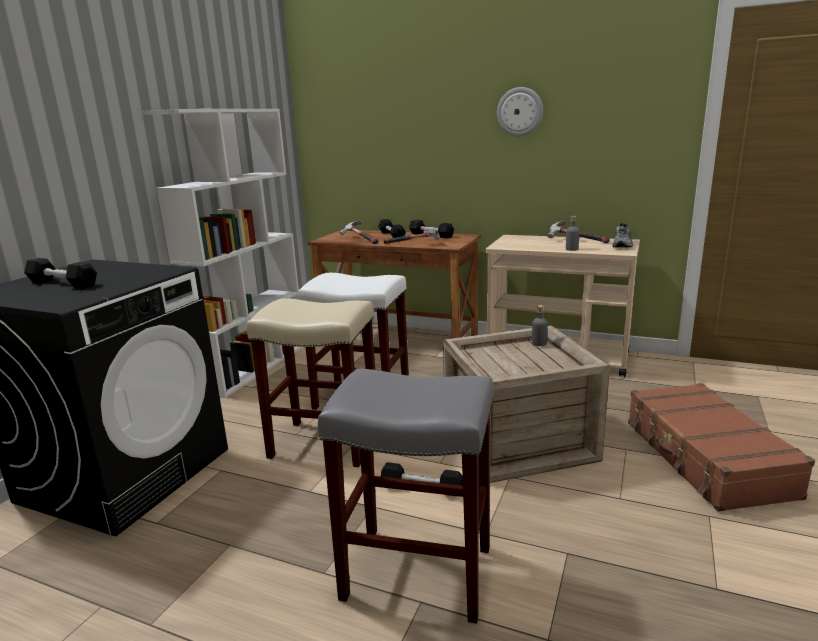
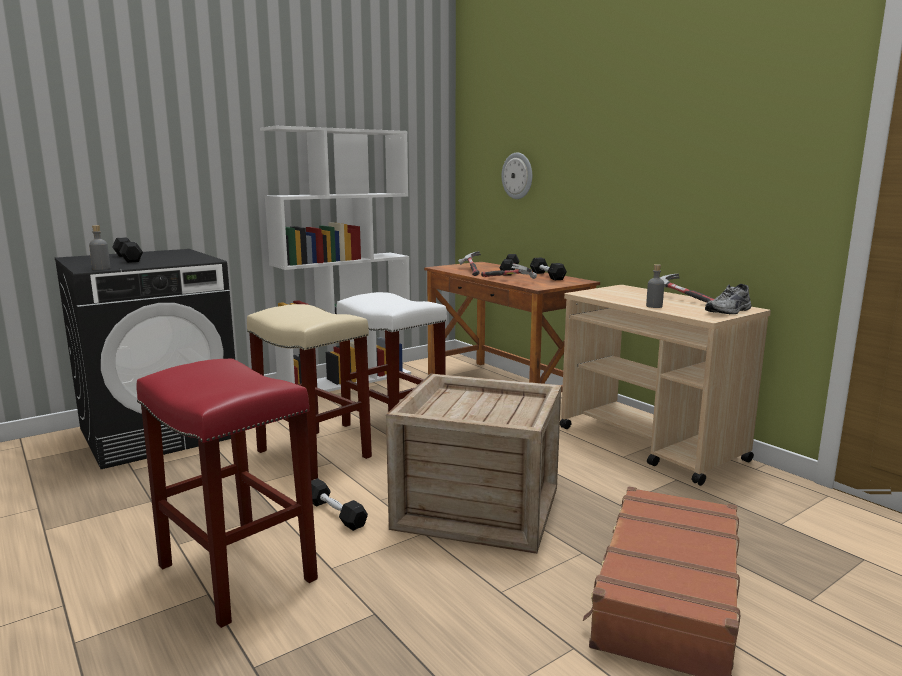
camera: 30 degrees right, 5 degrees down
(420, 572) = (239, 573): grey stool -> red stool
(520, 112) = (647, 138): wall clock -> wall clock (517, 176)
(539, 343) = (527, 400): grey bottle -> grey bottle (101, 268)

